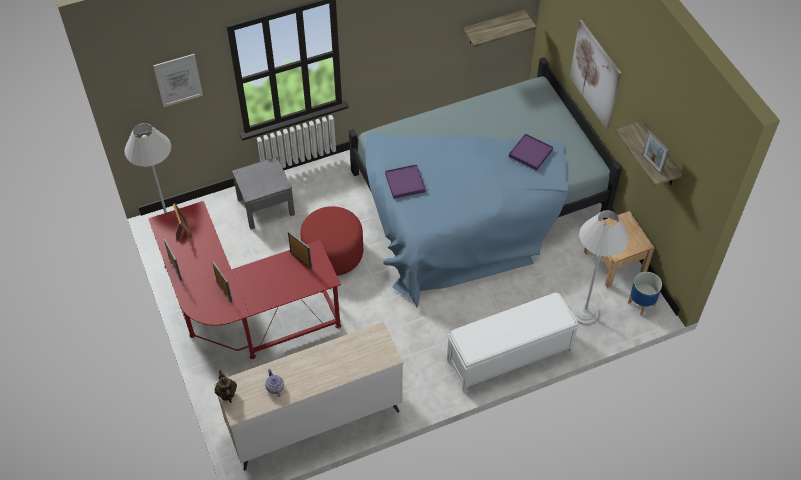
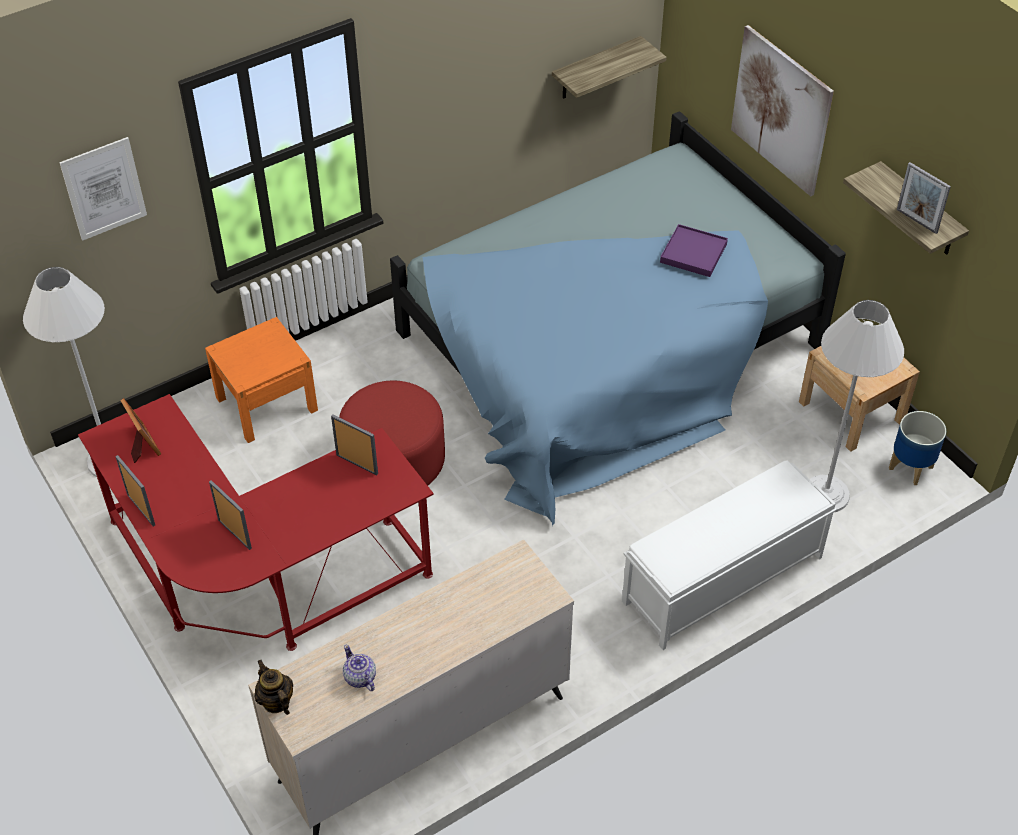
camera: 10 degrees left, 5 degrees down
(266, 206) = (266, 404): grey nightstand -> orange nightstand
(405, 183) = (502, 323): purple tray -> none

